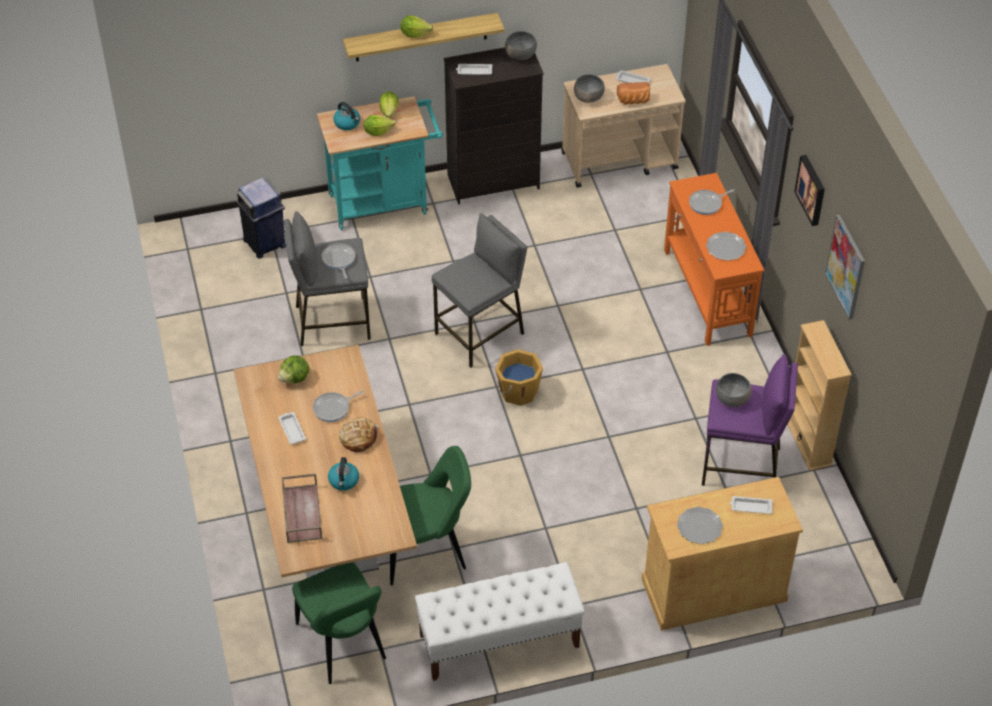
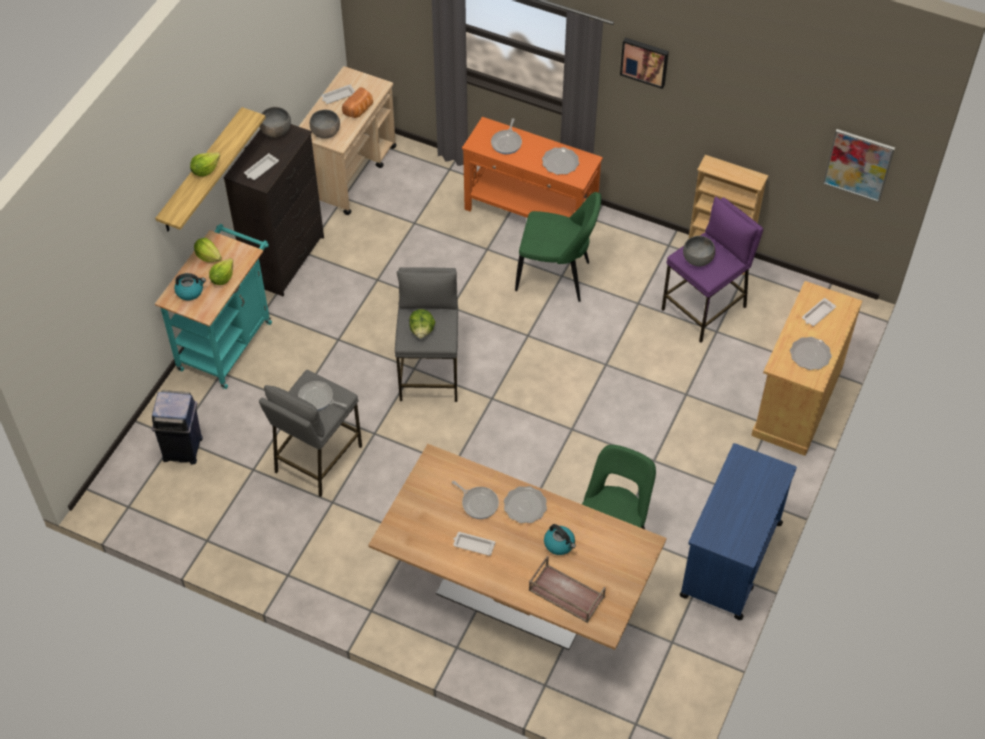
camera: 50 degrees left, 5 degrees up
(295, 378) = (421, 508): lettuce -> lettuce (422, 330)
(333, 408) = (478, 503): frying pan -> frying pan turned 60 degrees counterclockwise
(343, 645) = (647, 665): green chair -> green chair (556, 277)
(358, 438) = (525, 506): bread -> plate
(498, 641) = (730, 560): white bench -> blue cart
(518, 391) = (509, 388): orange bucket -> none
(846, 267) = (727, 97): picture -> picture (858, 165)

